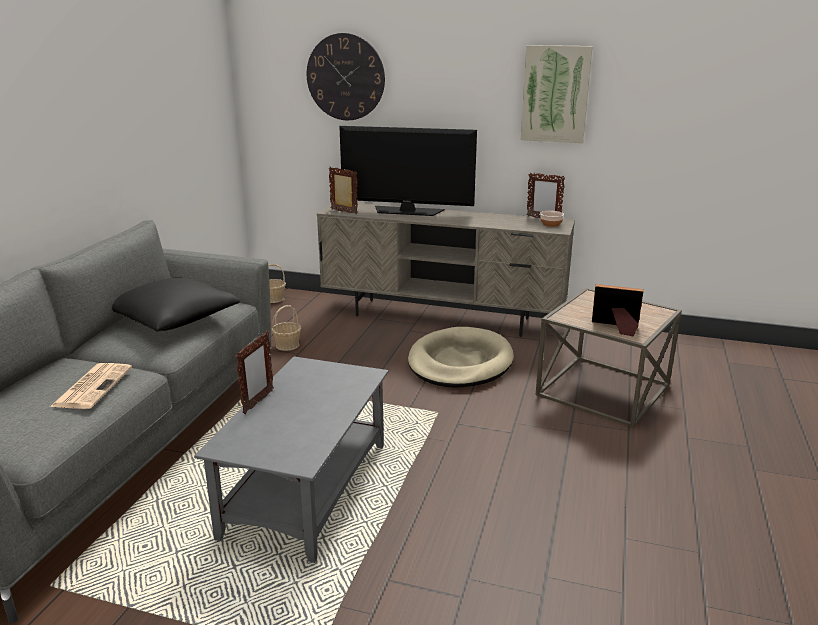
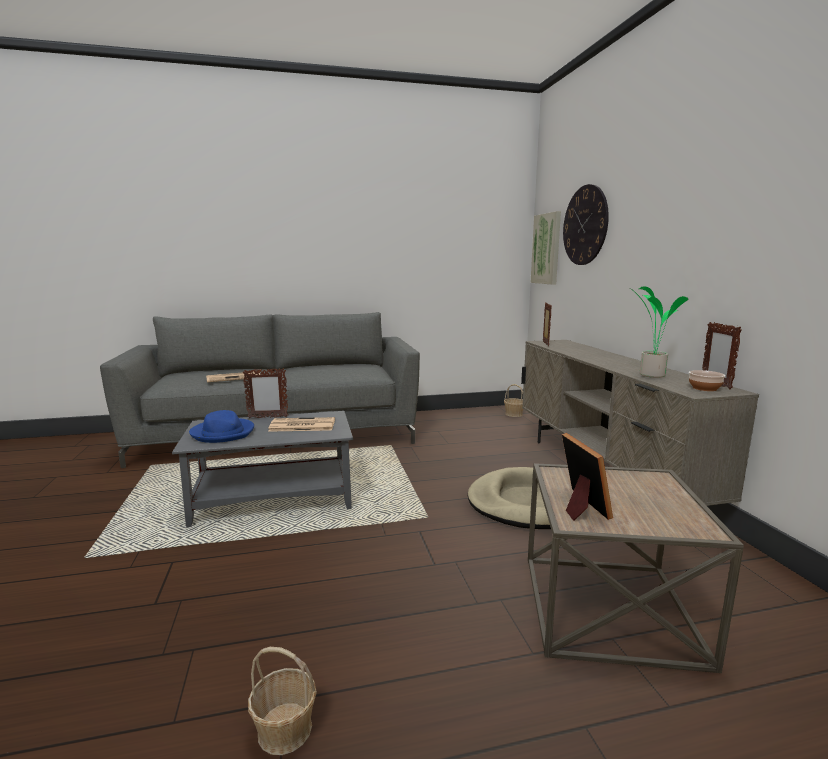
camera: 60 degrees right, 10 degrees down
(174, 319) = (335, 370): black pillow -> none
(283, 437) = (223, 433): none -> blue hat
(287, 345) = (455, 437): basket -> basket (285, 730)
(317, 388) = (301, 425): none -> newspaper
(407, 211) = (594, 352): television -> none
(502, 223) = (650, 375): none -> potted plant
(555, 94) = (754, 218): picture -> picture (546, 249)

